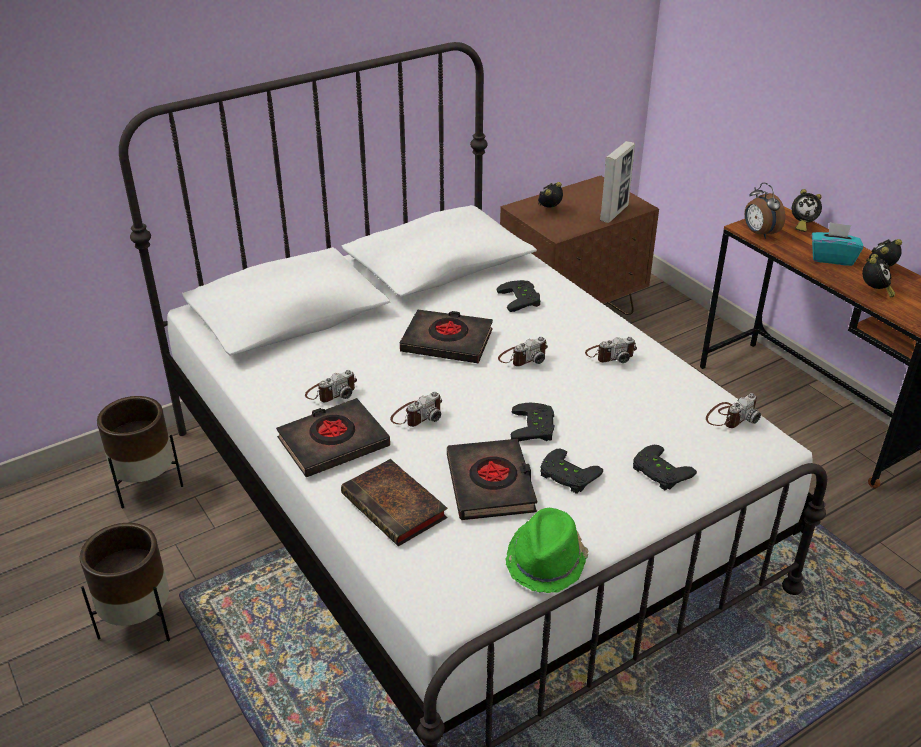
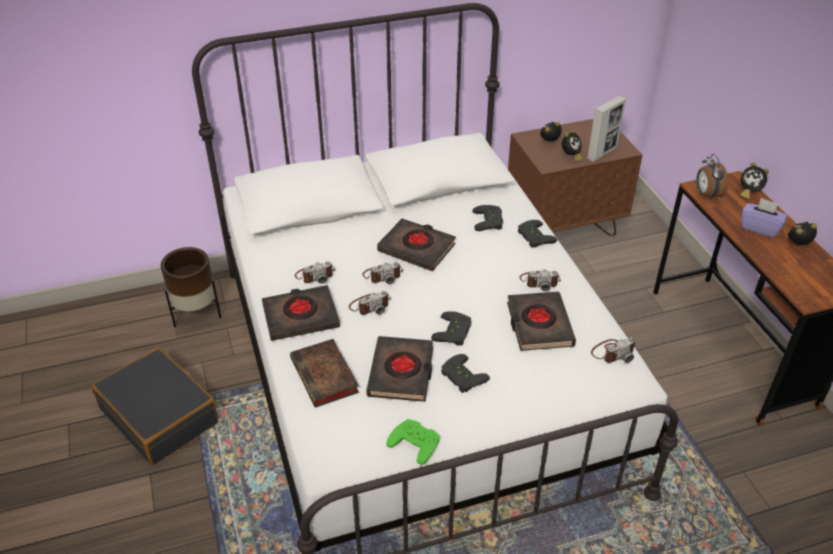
camera: 15 degrees right, 5 degrees up
(139, 623) = (160, 415): brown planter -> black suitcase
(523, 357) = (469, 271): camera -> camera (382, 275)
(546, 561) = (416, 441): green hat -> green game controller
(632, 401) = (539, 325): none -> black book
(659, 472) = (533, 388): black game controller -> black game controller (533, 237)
(832, 258) = (760, 228): turquoise tissue box -> purple tissue box
(874, 291) = (781, 265): alarm clock -> alarm clock (570, 156)

